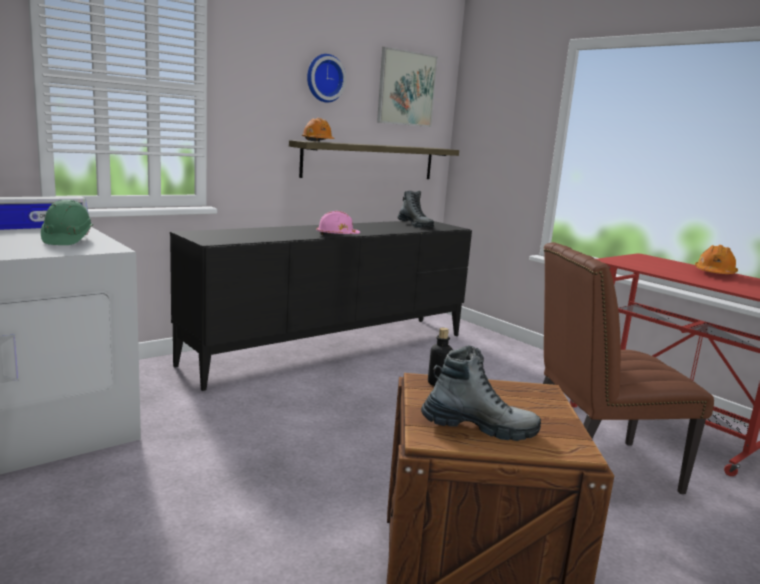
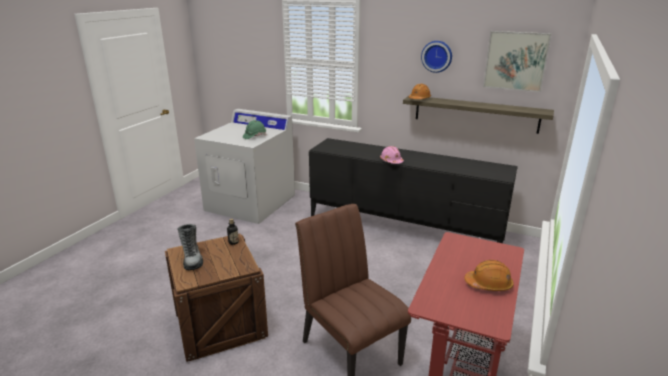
camera: 65 degrees right, 10 degrees up
(415, 225) = (480, 168): boot -> none

